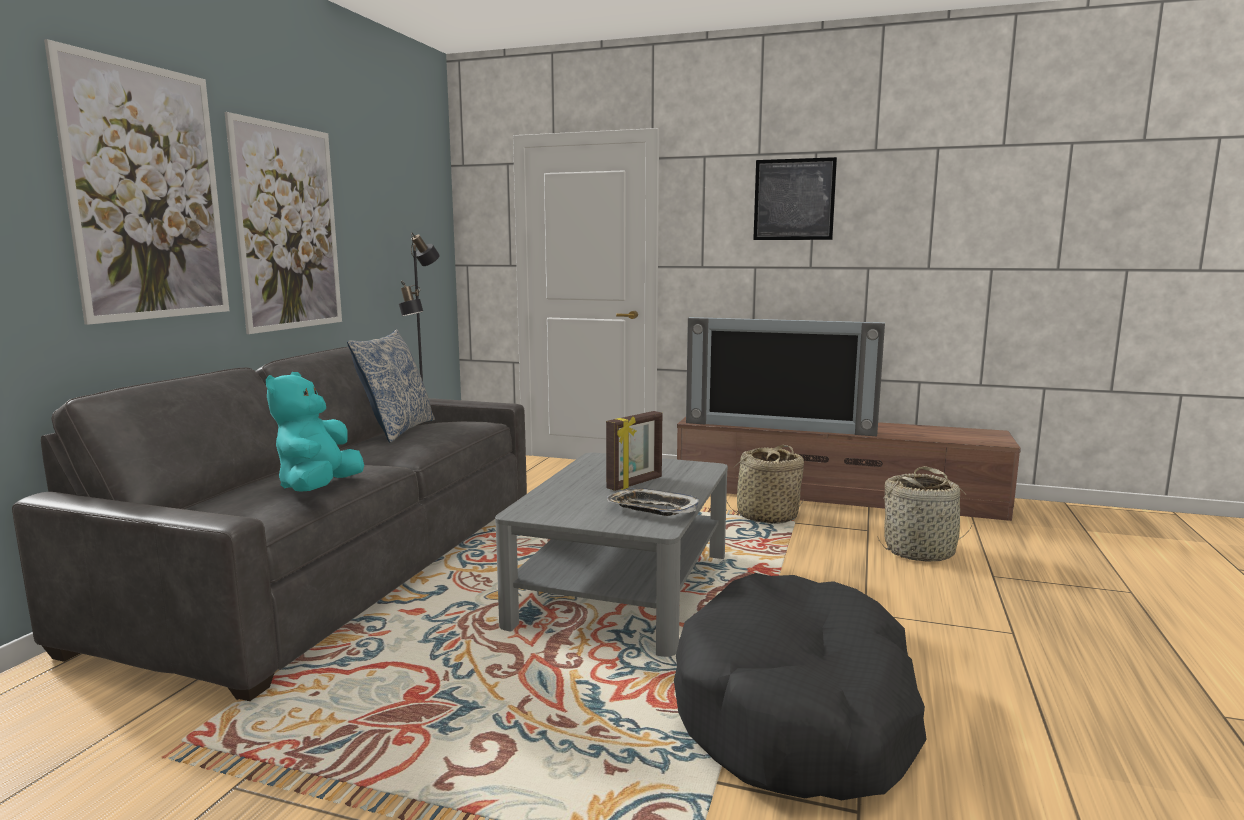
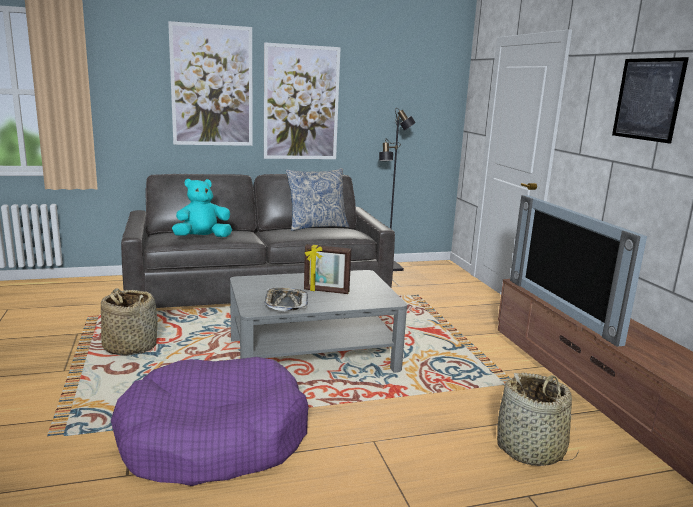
camera: 55 degrees right, 5 degrees up
(766, 516) = (498, 371): basket -> basket (130, 346)
(797, 713) = (213, 439): black dog bed -> purple dog bed

